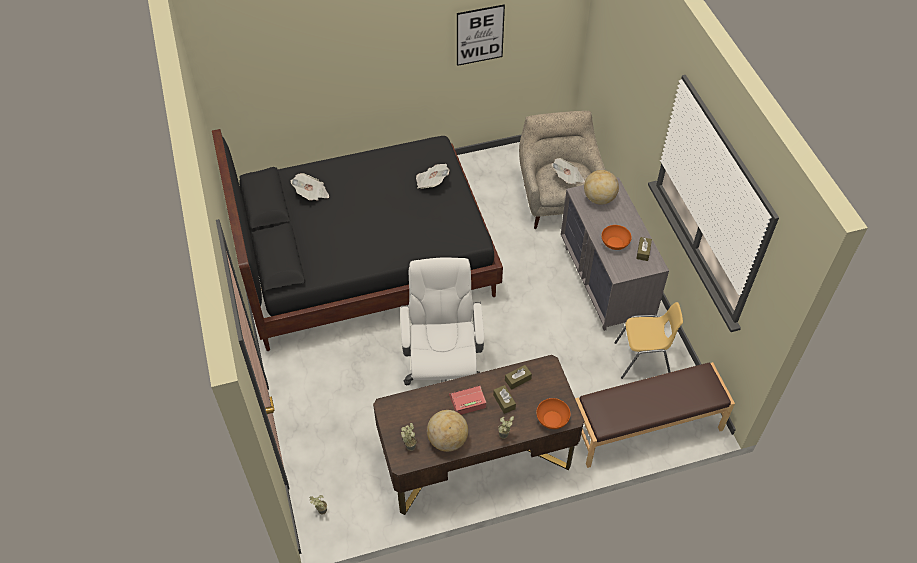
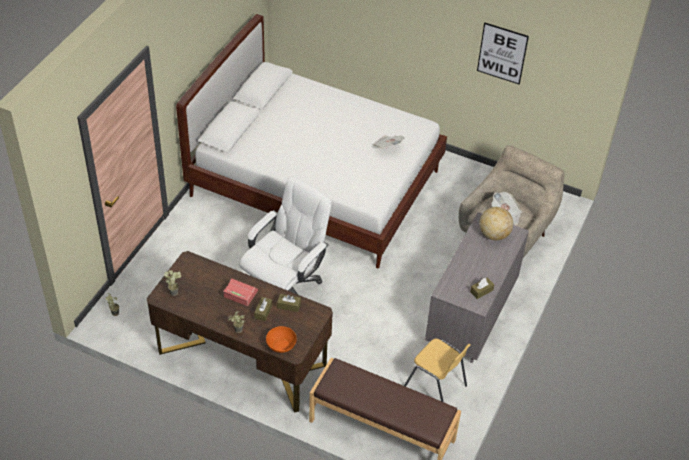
camera: 40 degrees right, 5 degrees down
(311, 194) = (298, 103): newspaper -> none
(364, 259) = (315, 183): black bed -> white bed
(447, 440) = (200, 306): globe -> none
(615, 243) = (467, 271): orange bowl -> none

